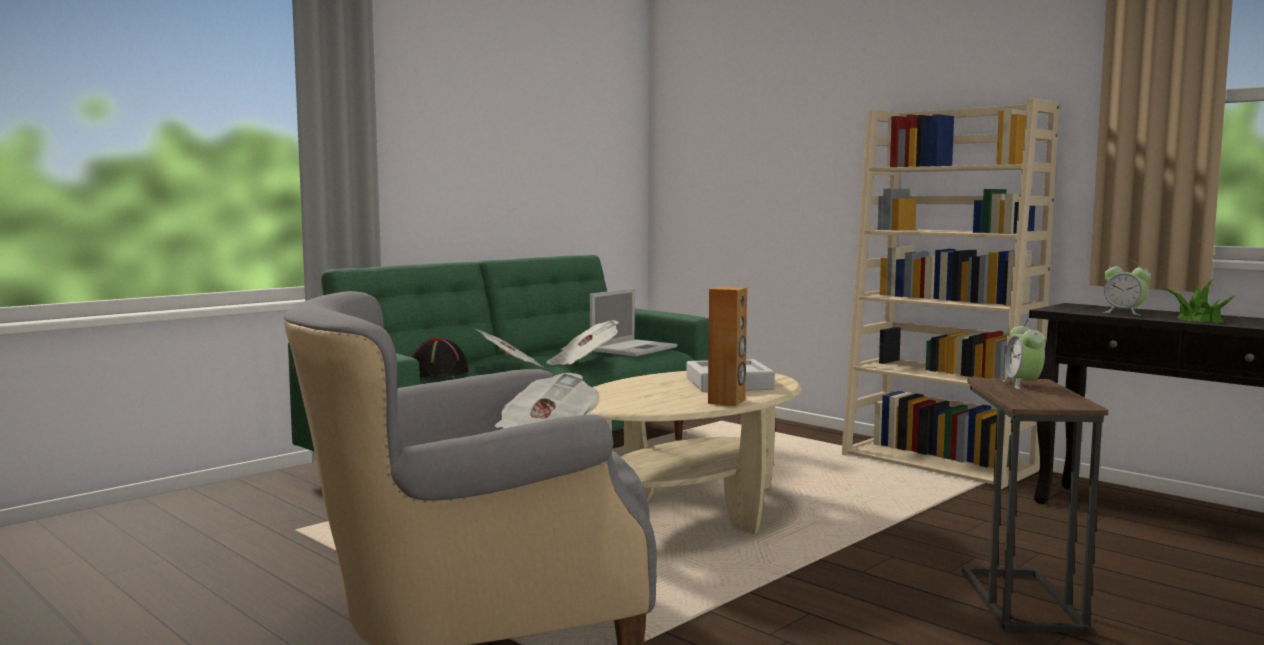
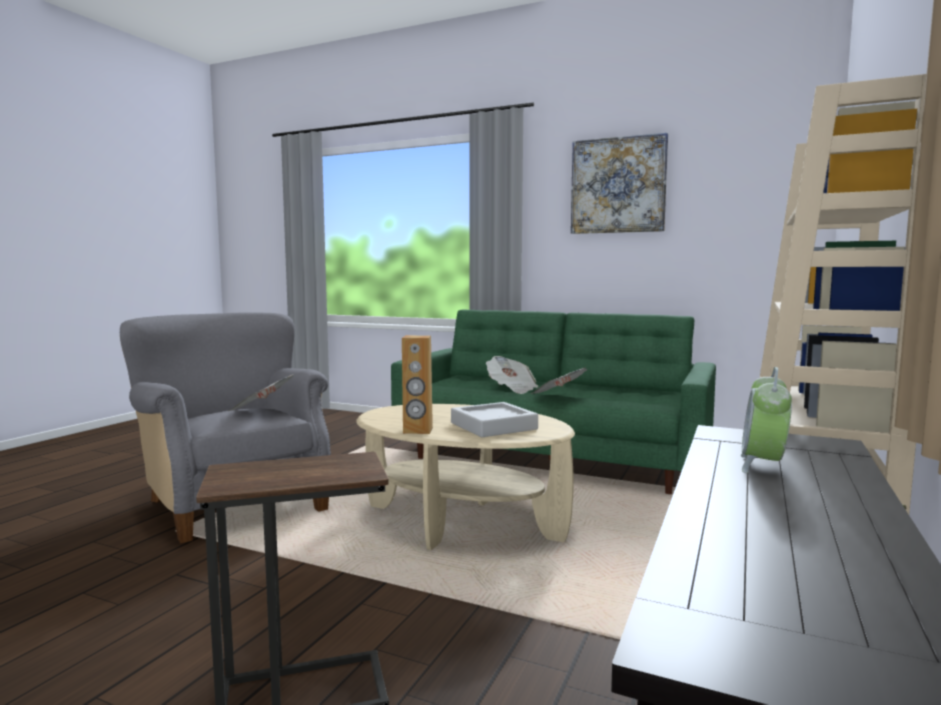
camera: 70 degrees right, 0 degrees up
(439, 372) = (478, 381): black hat -> none
(477, 93) = (618, 185): none -> picture
(634, 348) = (641, 399): laptop -> none
(1022, 385) = (337, 468): alarm clock -> none
(1200, 319) = (757, 509): potted plant -> none

